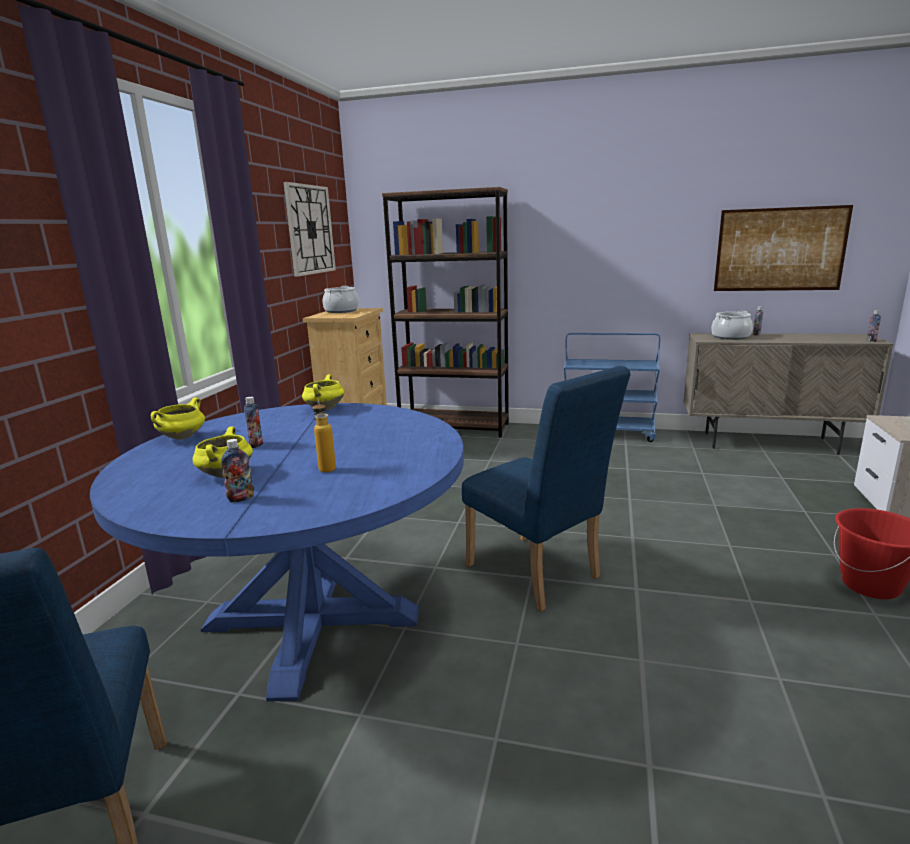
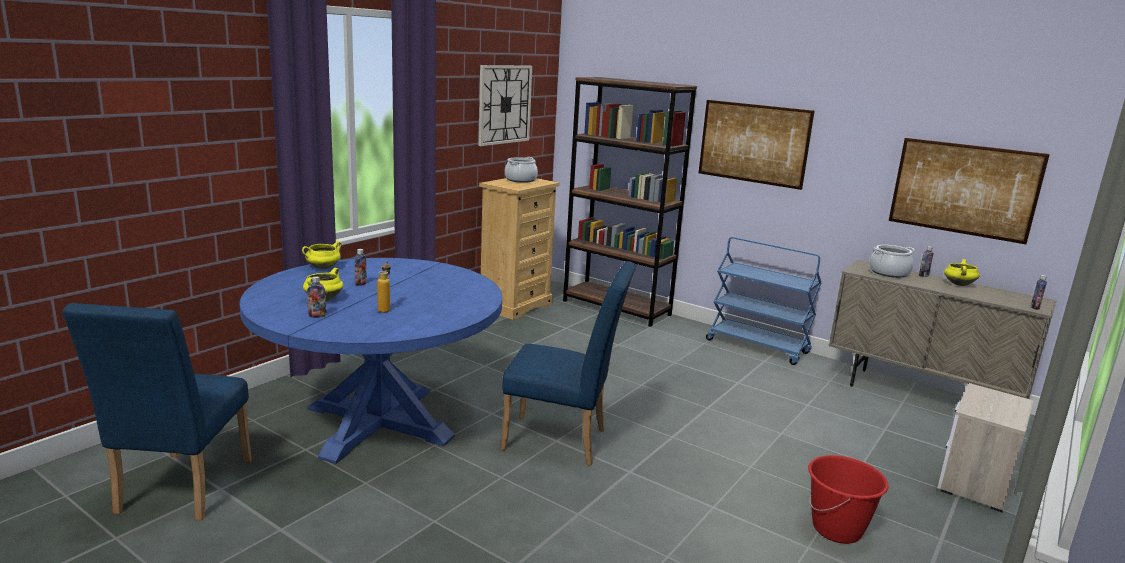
camera: 20 degrees right, 0 degrees up
(324, 408) = (434, 266): yellow cooking pot -> yellow cooking pot (958, 284)
(538, 575) = (563, 441): blue chair -> blue chair turned 60 degrees counterclockwise
(573, 239) = (753, 143): none -> picture

